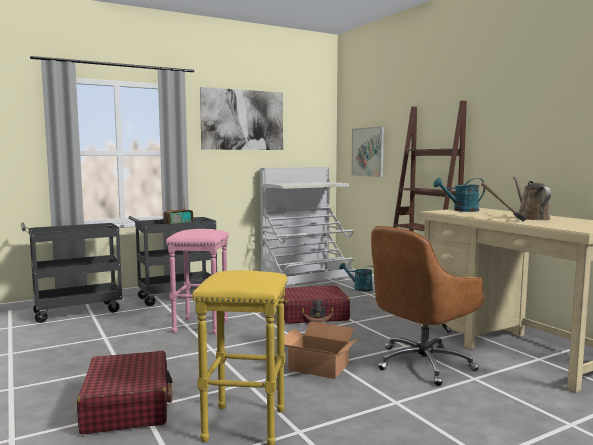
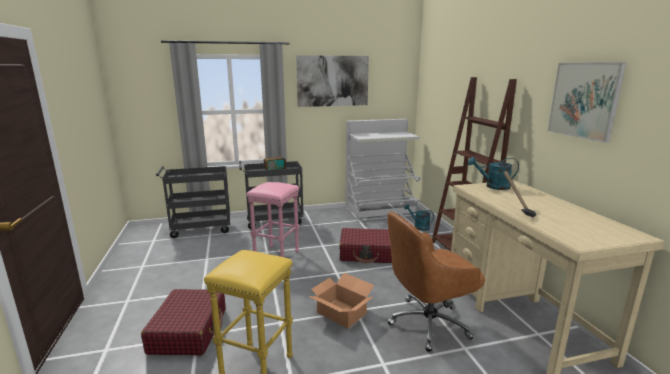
camera: 15 degrees right, 10 degrees up
(368, 152) = (438, 110): picture -> picture (584, 100)
(531, 218) = (548, 210): brown watering can -> none

